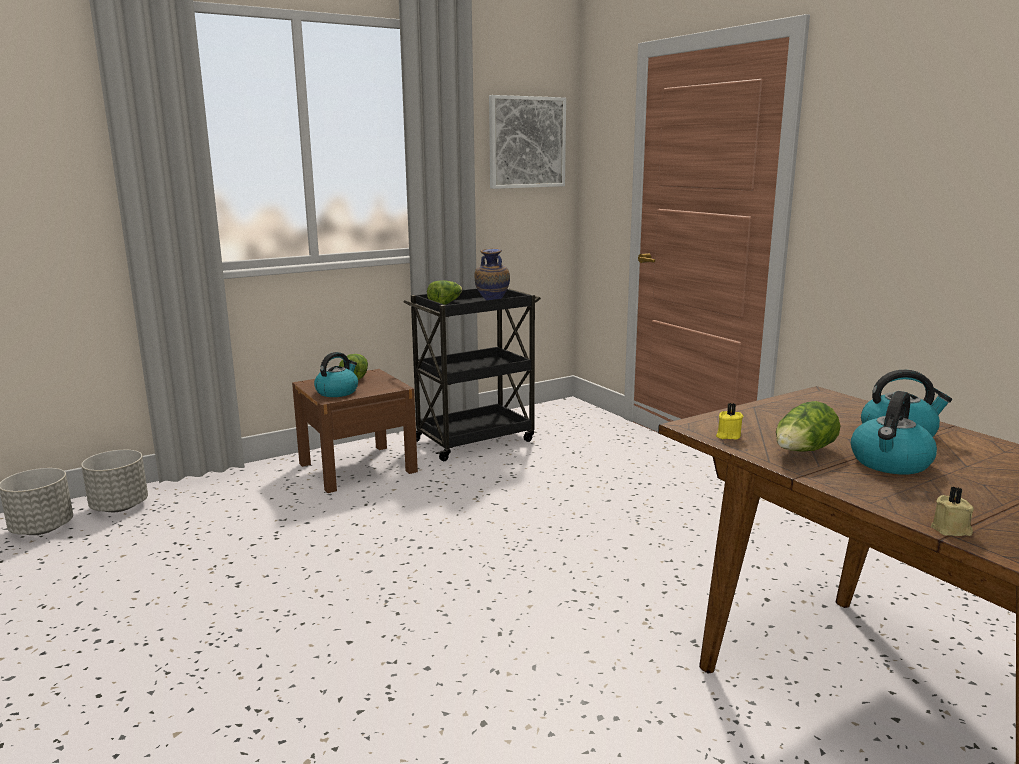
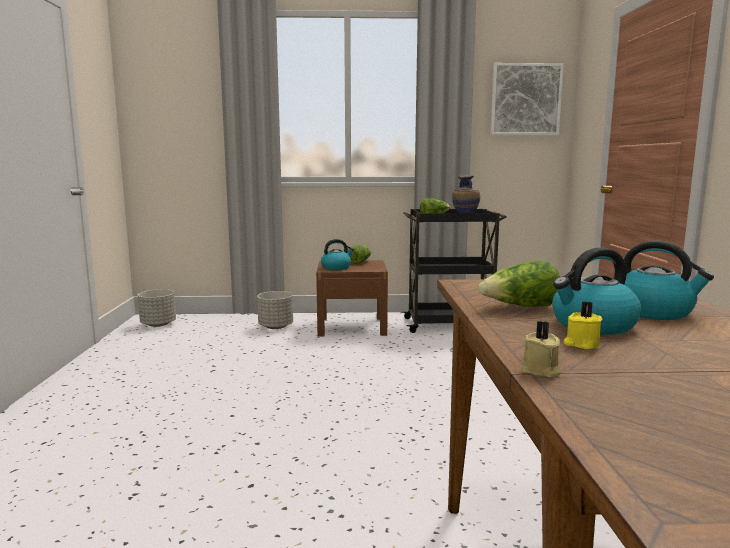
camera: 30 degrees right, 5 degrees down
(119, 507) = (203, 321): grey planter -> grey planter (276, 327)
(727, 435) = (477, 291): yellow candle -> yellow candle (581, 344)

